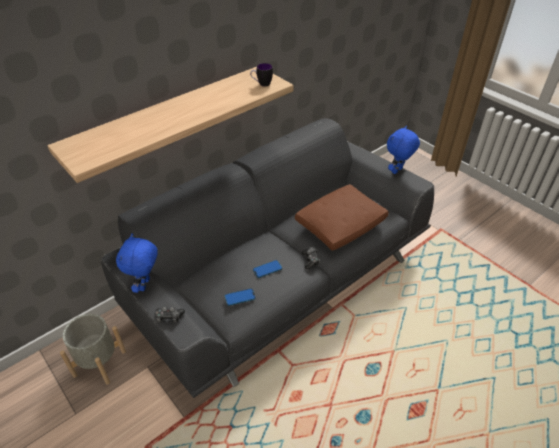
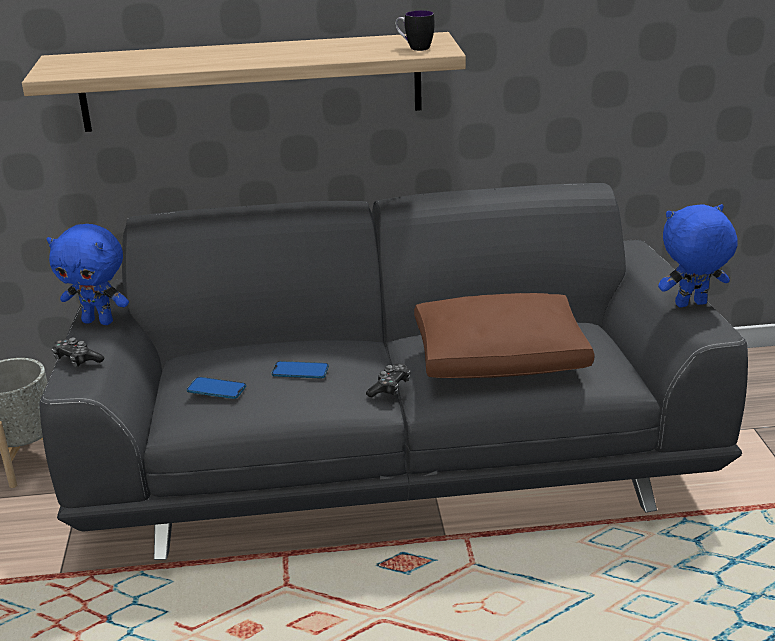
camera: 35 degrees right, 15 degrees down
(145, 285) = (99, 321): blue plush toy -> blue plush toy turned 120 degrees counterclockwise

